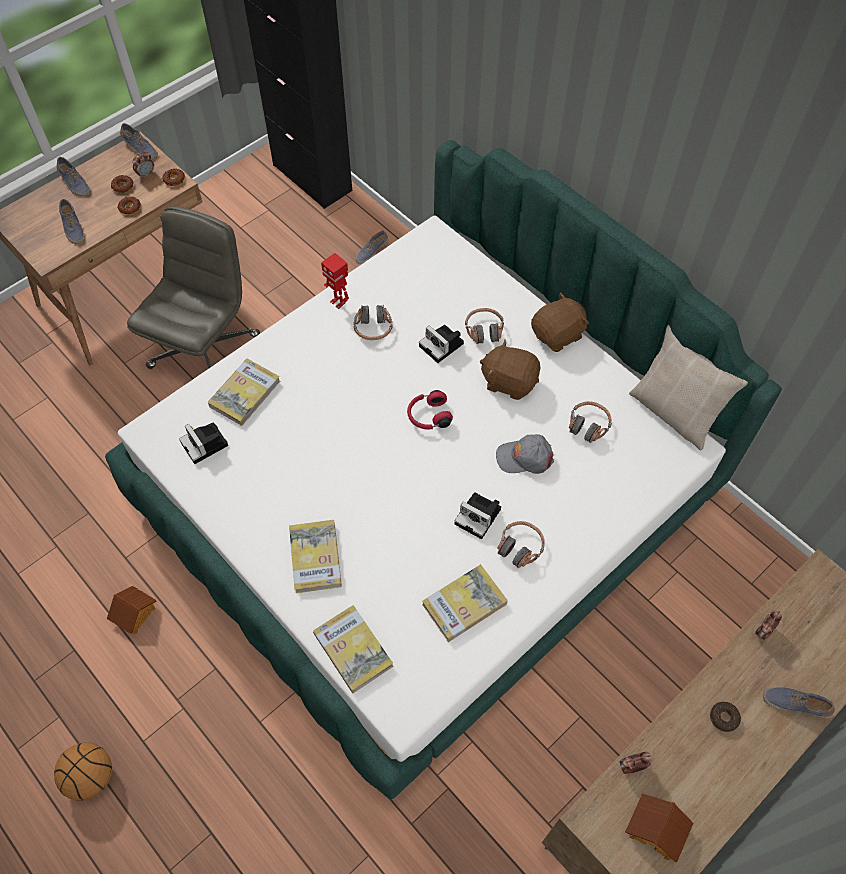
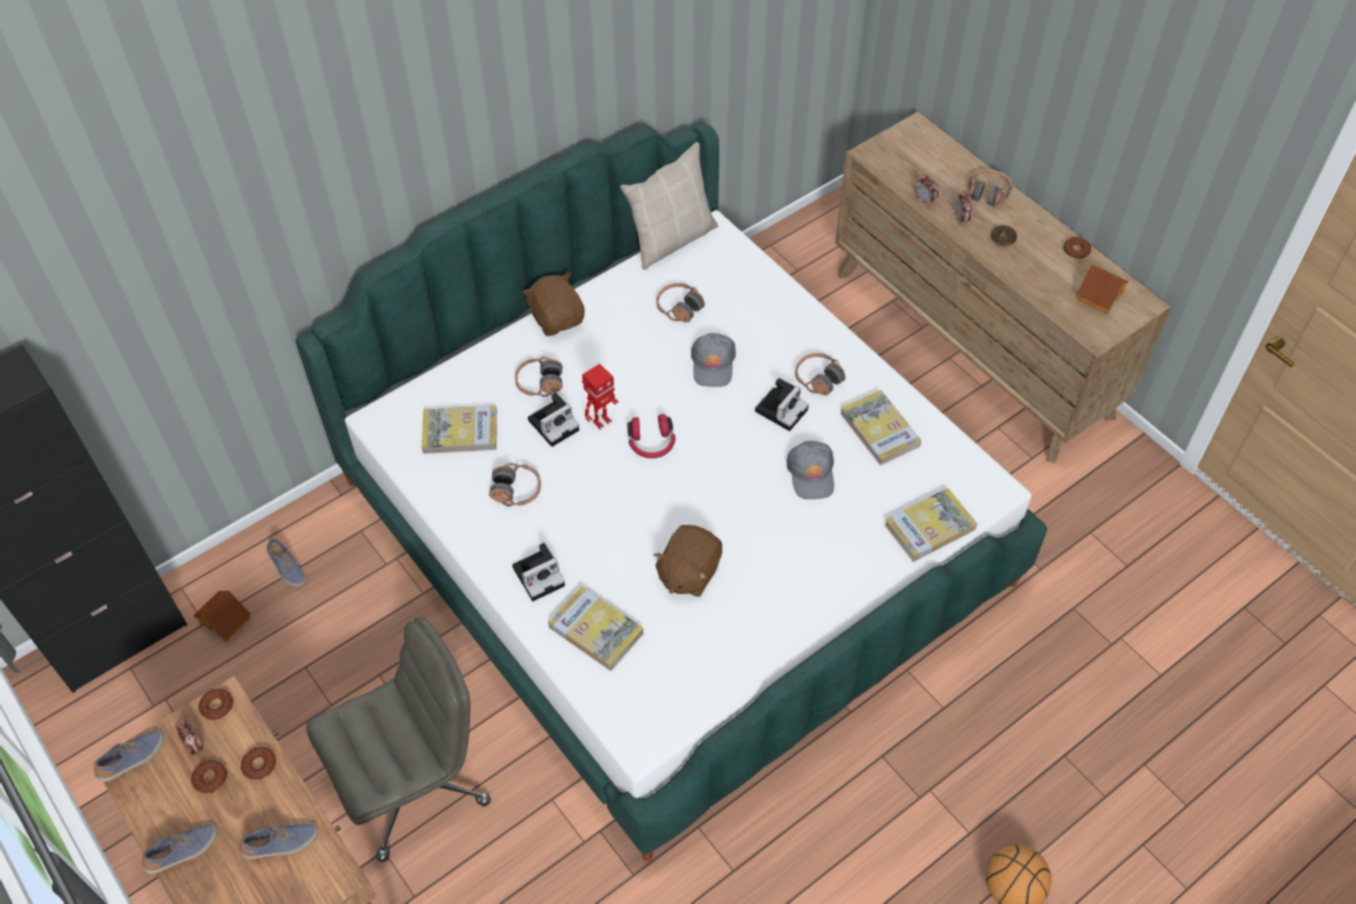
camera: 85 degrees left, 5 degrees down
(134, 614) = (811, 853): toy house -> toy house (226, 620)
(205, 350) = (413, 782): grey office chair -> grey office chair turned 120 degrees clockwise
(206, 445) = (668, 673): camera -> camera (540, 575)
(315, 557) = (824, 558): book -> book (460, 432)
(338, 302) = (468, 526): toy robot -> toy robot (601, 421)
(407, 544) = (811, 473): none -> grey cap
(509, 381) = (614, 367): brown plush toy -> brown plush toy (688, 572)
(631, 766) = (1049, 304): alarm clock -> alarm clock (961, 219)
(725, 806) = (1076, 250): none -> donut
(795, 703) = (988, 193): shoe -> headphones

